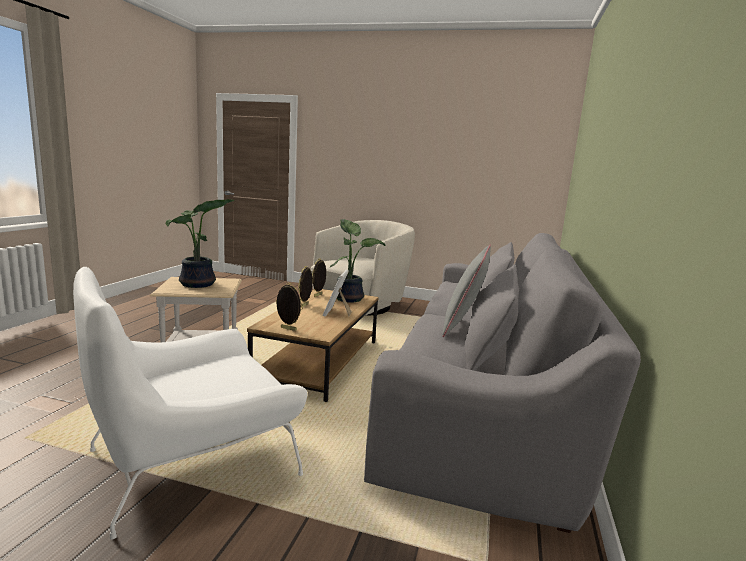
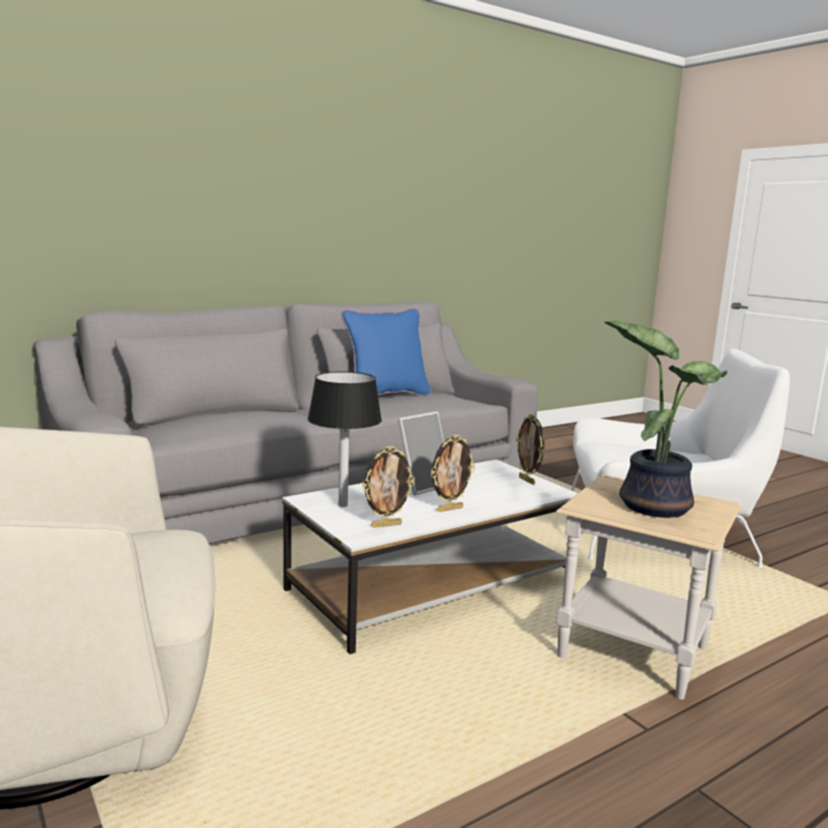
camera: 140 degrees left, 0 degrees up
(319, 362) = (431, 585): brown coffee table -> white coffee table
(349, 298) = (342, 505): potted plant -> black table lamp
(462, 327) = (386, 396): grey pillow -> blue pillow

